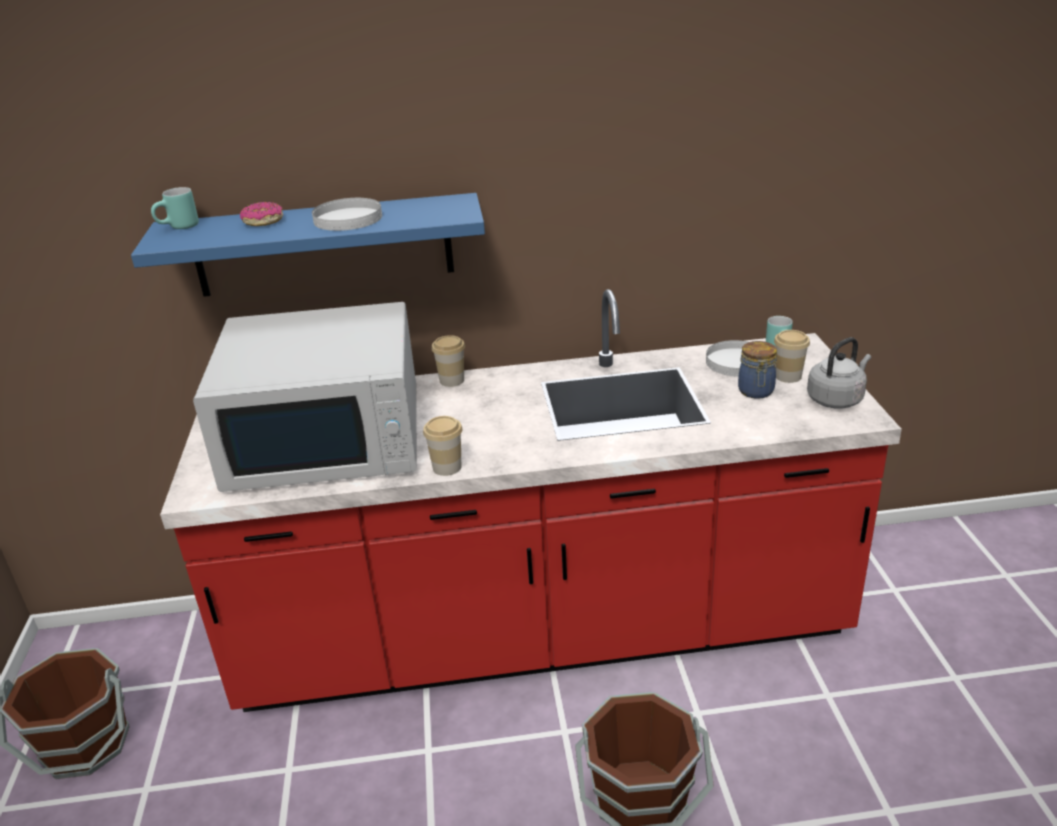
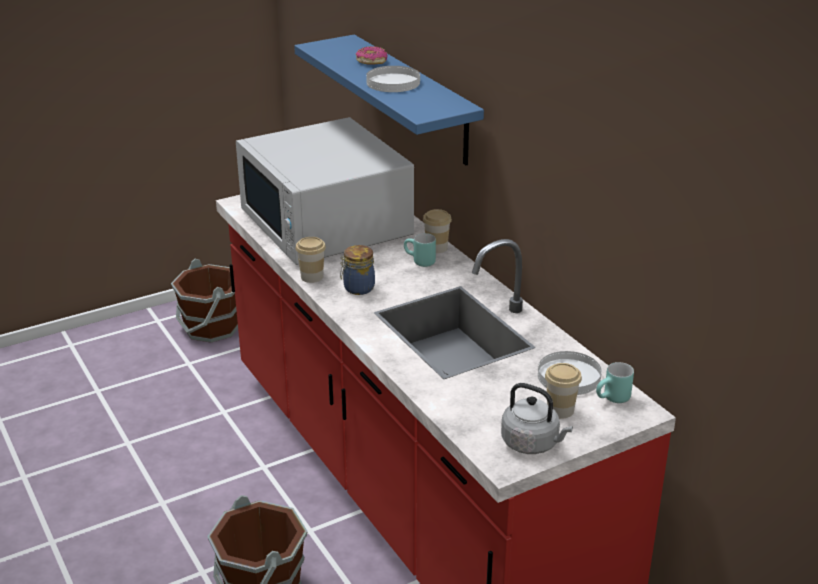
camera: 65 degrees right, 0 degrees up
(179, 228) = (345, 43): turquoise mug -> turquoise mug (419, 262)
(756, 392) = (515, 395): jar -> jar (357, 288)

